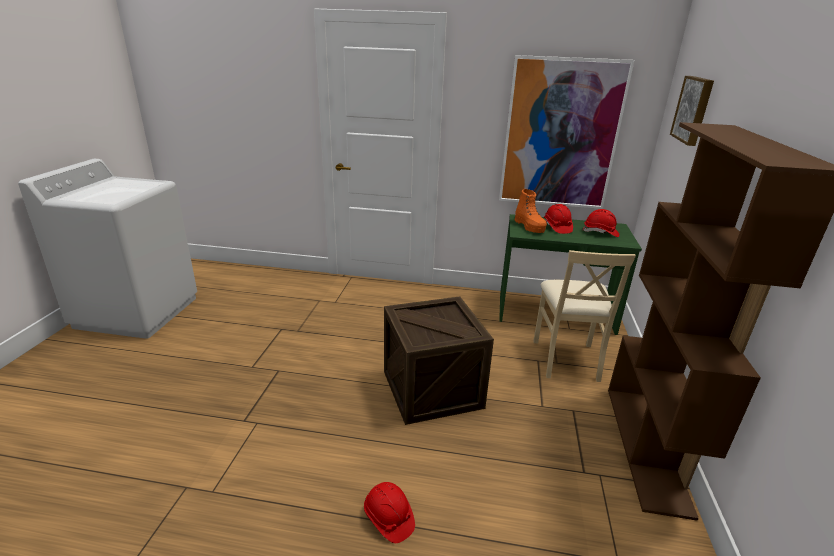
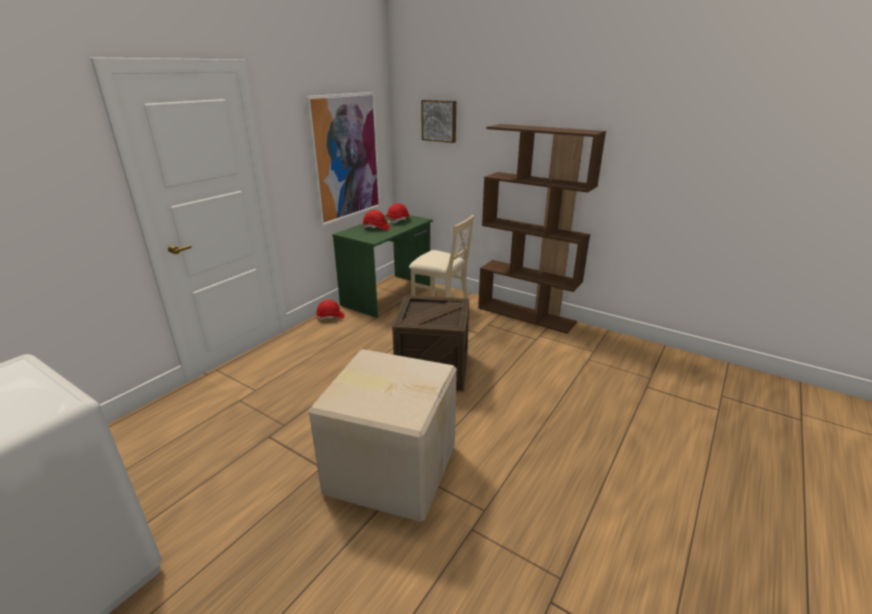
camera: 65 degrees left, 0 degrees up
(260, 406) = (391, 467): none -> cardboard box
(388, 519) = (544, 418): red hard hat -> red hard hat (330, 317)
(529, 226) = (364, 234): orange boot -> none

